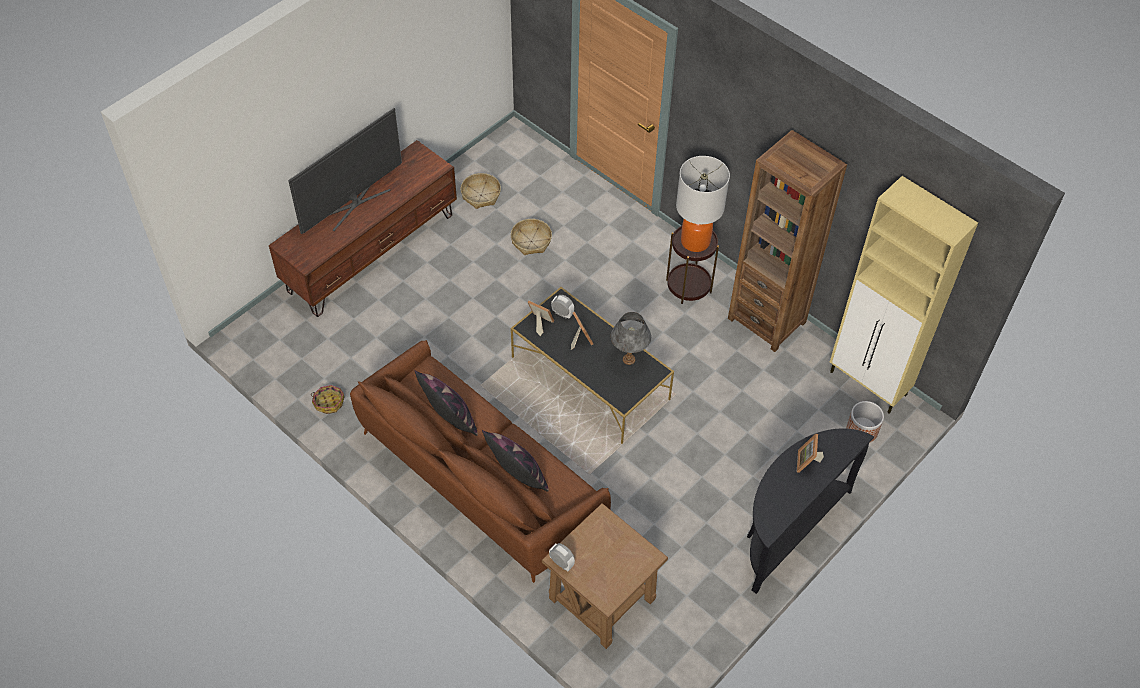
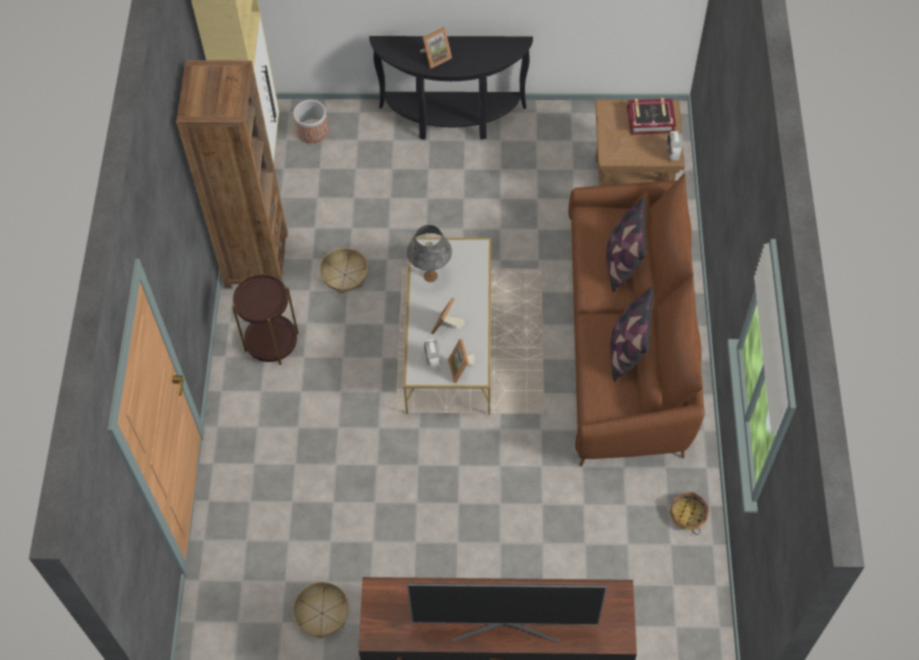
camera: 130 degrees left, 5 degrees up
(531, 241) = (340, 512): basket -> basket (345, 275)
(589, 377) = (449, 340): black coffee table -> white coffee table
(609, 577) = (650, 119): none -> book
(695, 241) = (259, 299): table lamp -> none

